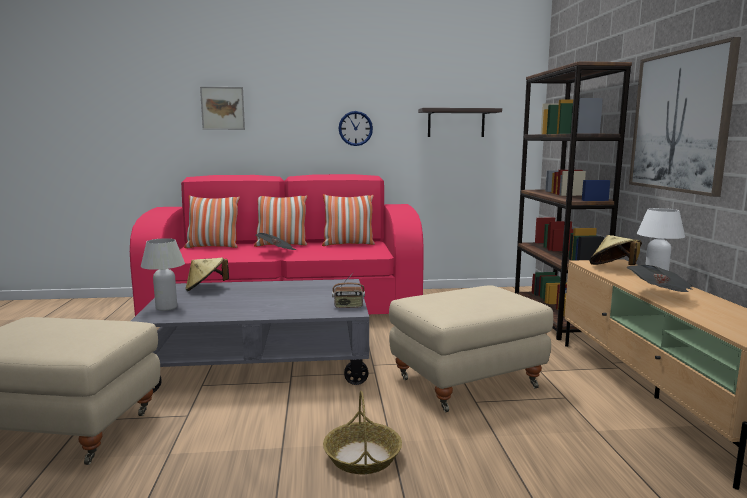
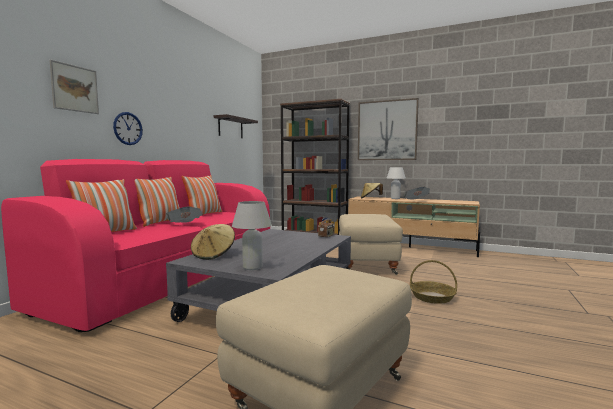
camera: 60 degrees left, 5 degrees down
(355, 128) = (180, 124): wall clock -> wall clock (128, 128)

